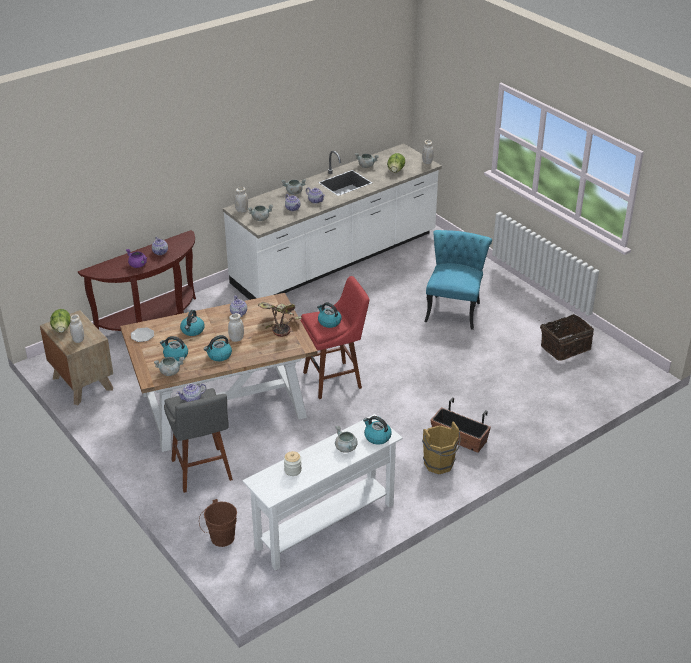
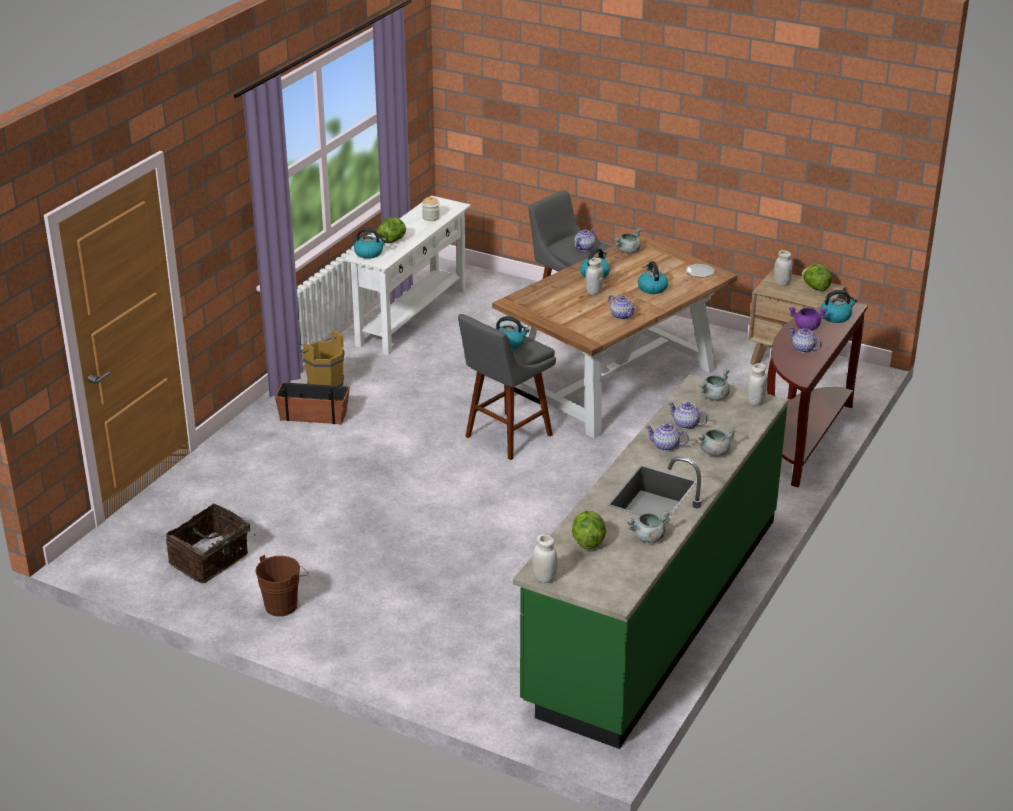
camera: 155 degrees right, 5 degrees down
(175, 356) = (640, 264): kettle -> kettle (836, 317)
(220, 538) = (502, 288): brown bucket -> brown bucket (284, 604)
(278, 324) = (562, 315): potted plant -> none
(335, 379) = (505, 437): red stool -> grey stool
(336, 259) = (654, 608): white counter -> green counter
(346, 448) = (393, 240): grey cooking pot -> lettuce
(454, 308) = (404, 576): turquoise chair -> none

